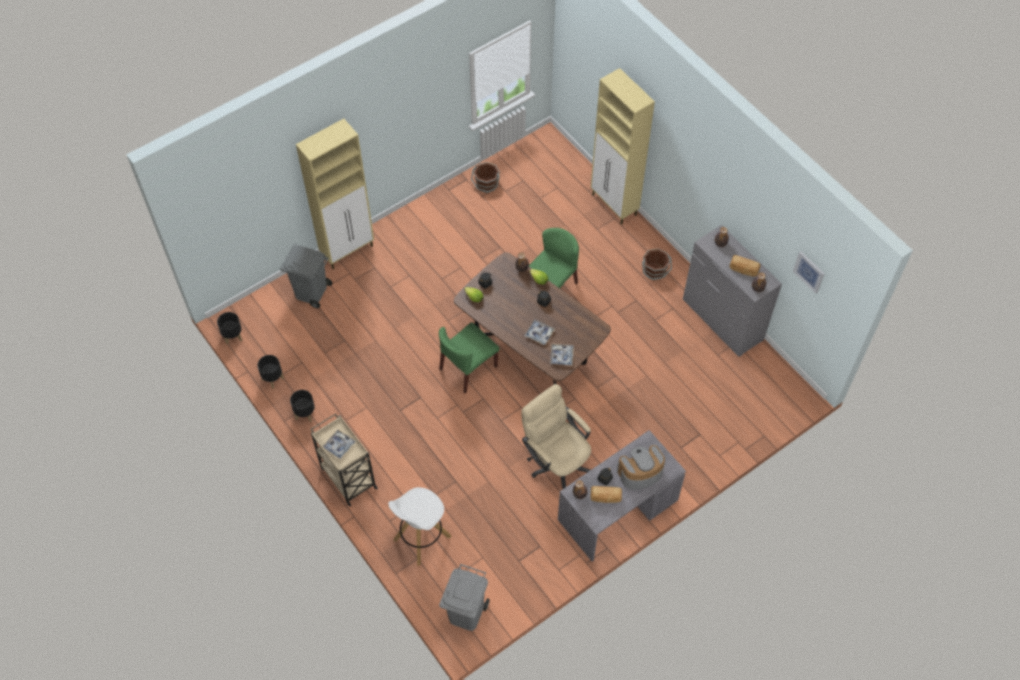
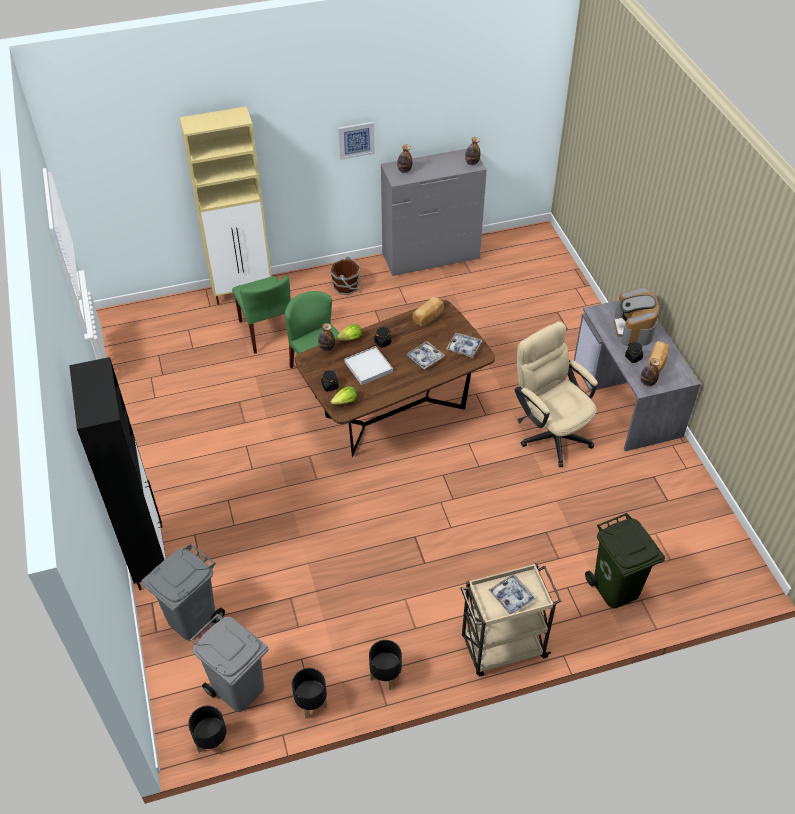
camera: 70 degrees left, 10 degrees down
(348, 250) = (149, 557): beige cabinet -> black cabinet
(421, 538) = (615, 588): white stool -> green trash can
(465, 613) = (724, 570): grey trash can -> grey trash can (238, 689)
(468, 368) = (394, 477): green chair -> green chair (267, 331)
(486, 185) = (141, 389): brown bucket -> none
(514, 300) = (368, 367): none -> white tray
(556, 461) = (550, 432): beige office chair -> beige office chair turned 75 degrees clockwise
(743, 270) = (444, 165): bread -> bread (428, 317)
(809, 271) = (500, 97): picture -> picture (356, 140)

